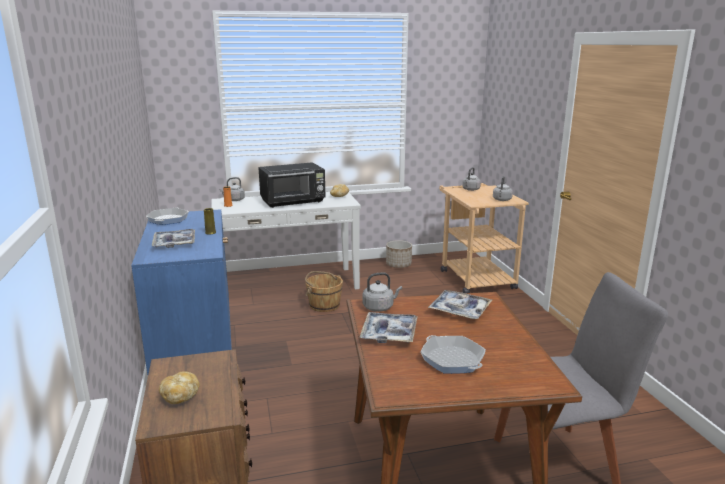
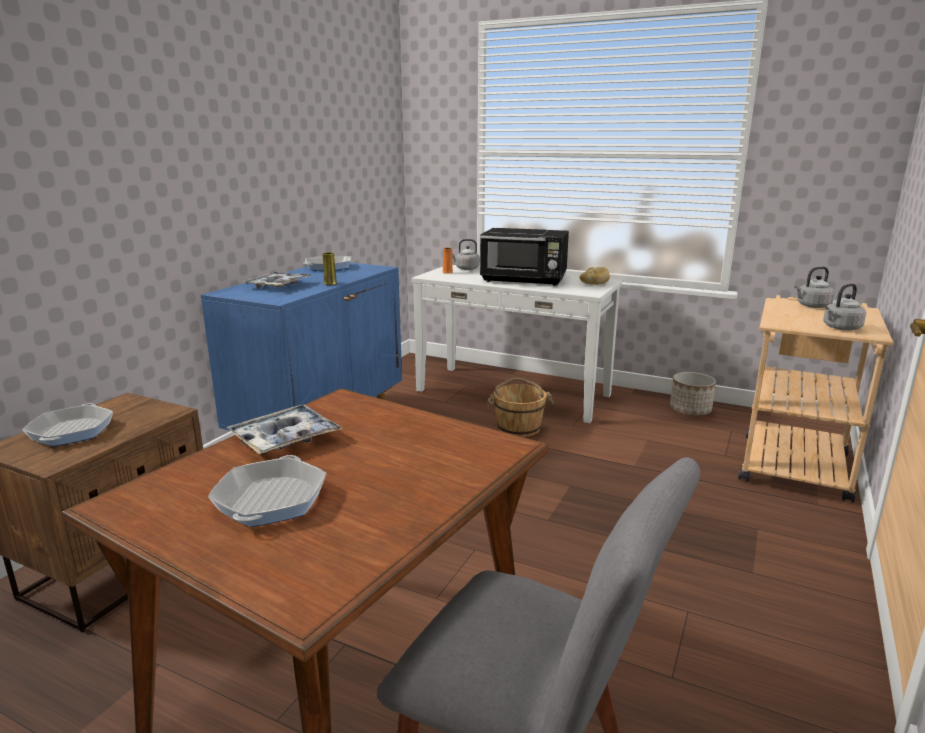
camera: 40 degrees right, 0 degrees up
(180, 396) = (71, 431): bread -> frying pan
(379, 307) = (348, 408): grey kettle -> none
(460, 310) = (431, 447): tray -> none

